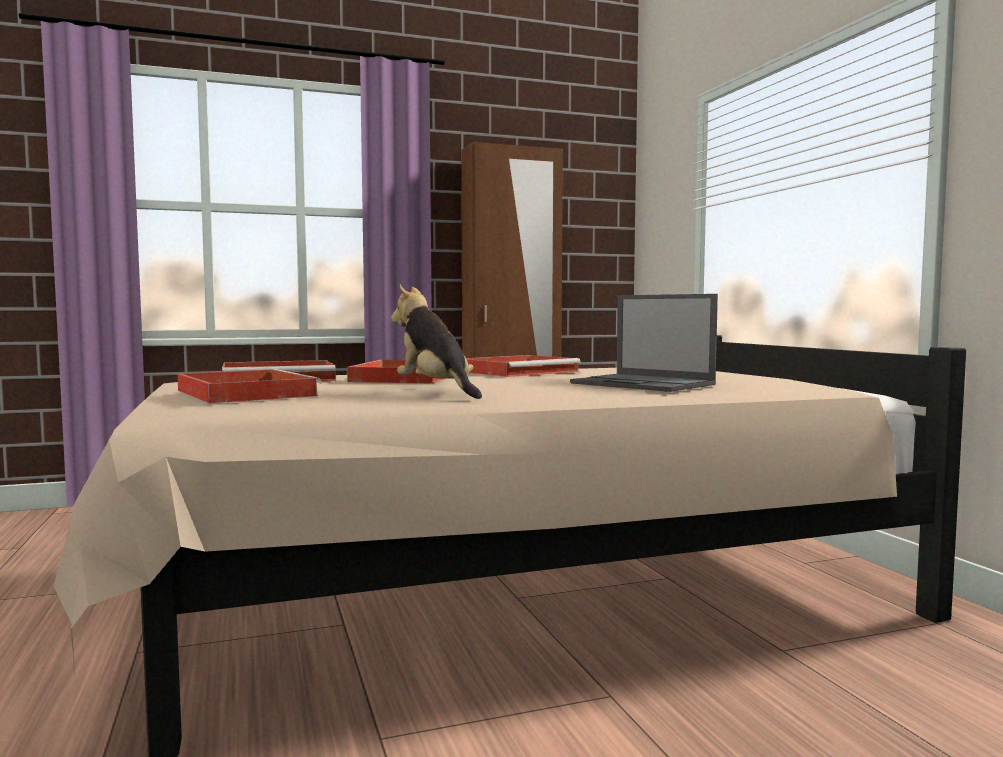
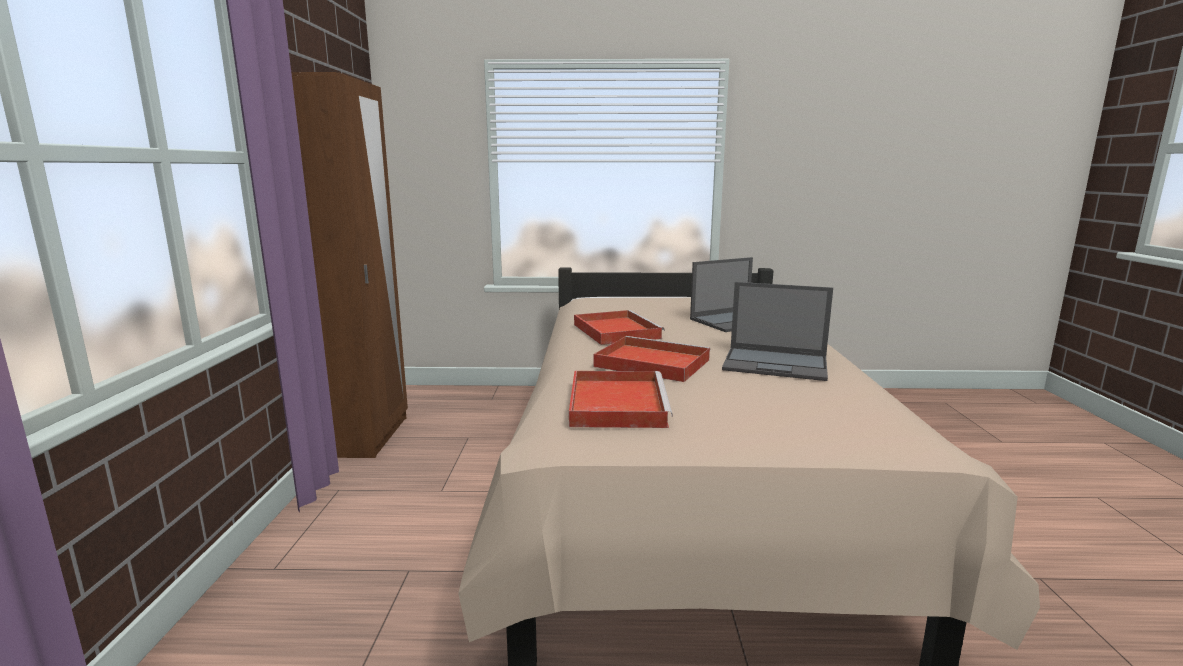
camera: 70 degrees left, 10 degrees up
(244, 393) = (770, 419): red tray -> none
(436, 391) = (776, 364): plush toy -> laptop

